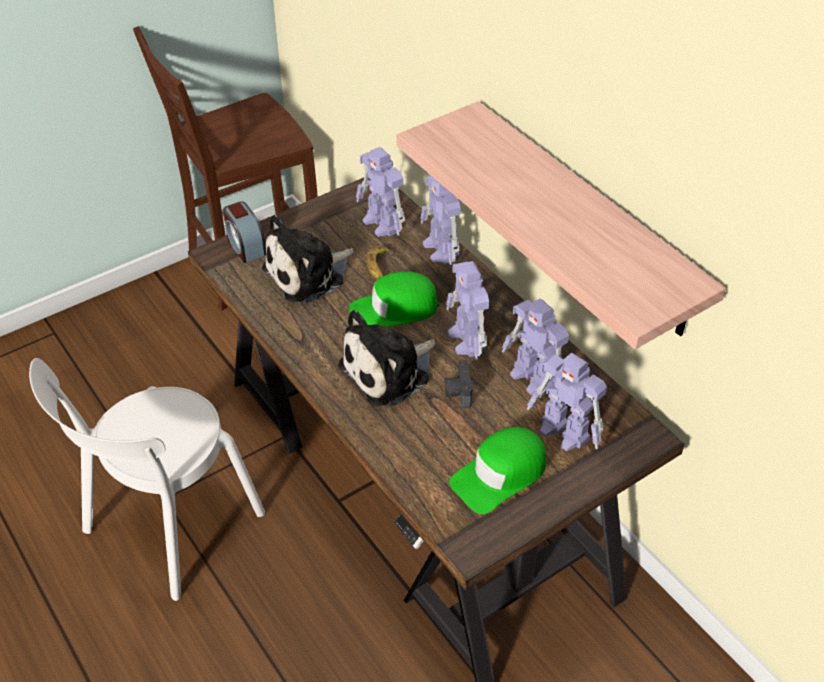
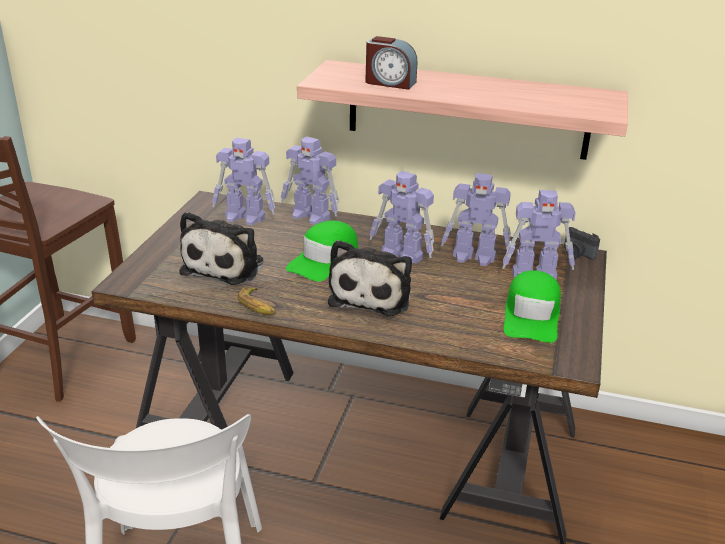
camera: 40 degrees left, 15 degrees down
(245, 246) = (144, 268): alarm clock -> alarm clock (390, 83)
(379, 267) = (278, 241): banana -> banana (258, 306)
(458, 392) = (437, 285): camera -> camera (577, 254)

